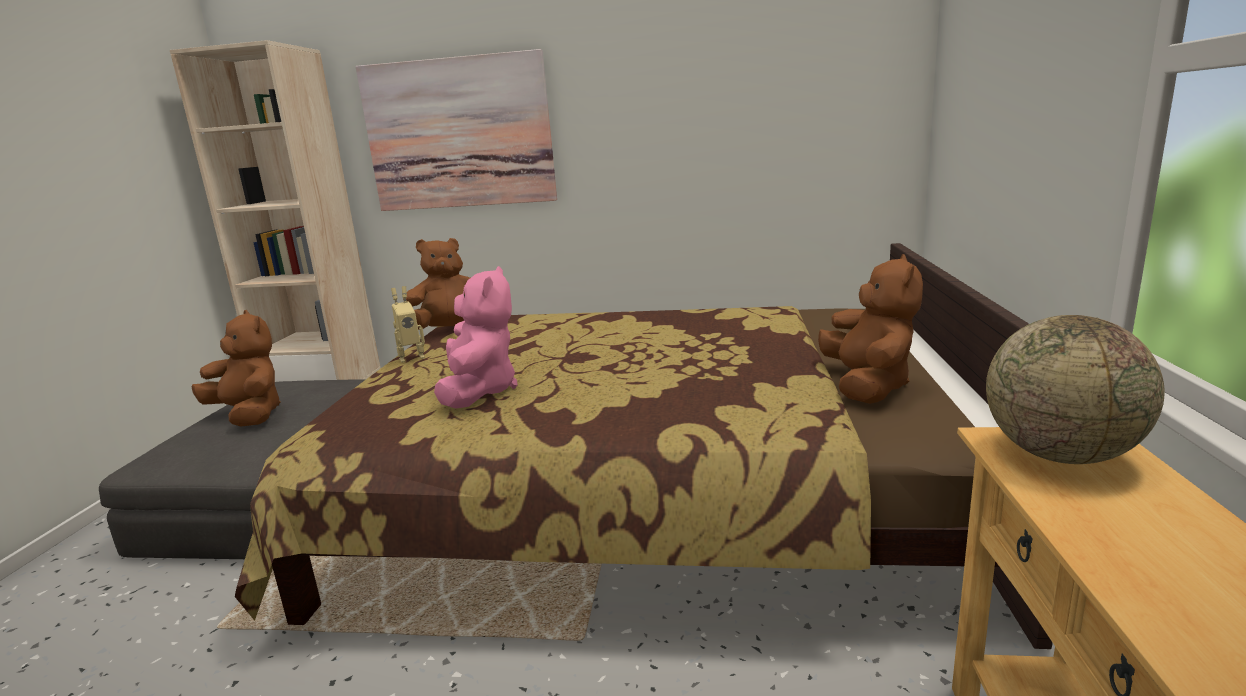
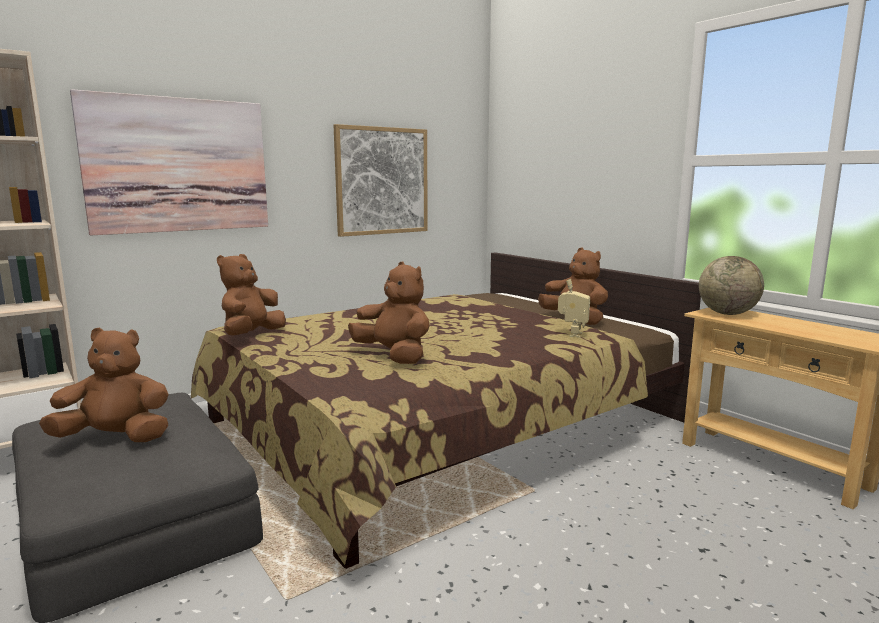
camera: 45 degrees left, 5 degrees down
(411, 357) = (272, 352): toy robot -> toy robot (572, 334)
(479, 391) = (394, 356): pink plush toy -> brown plush toy
(720, 134) = (382, 181): none -> picture

